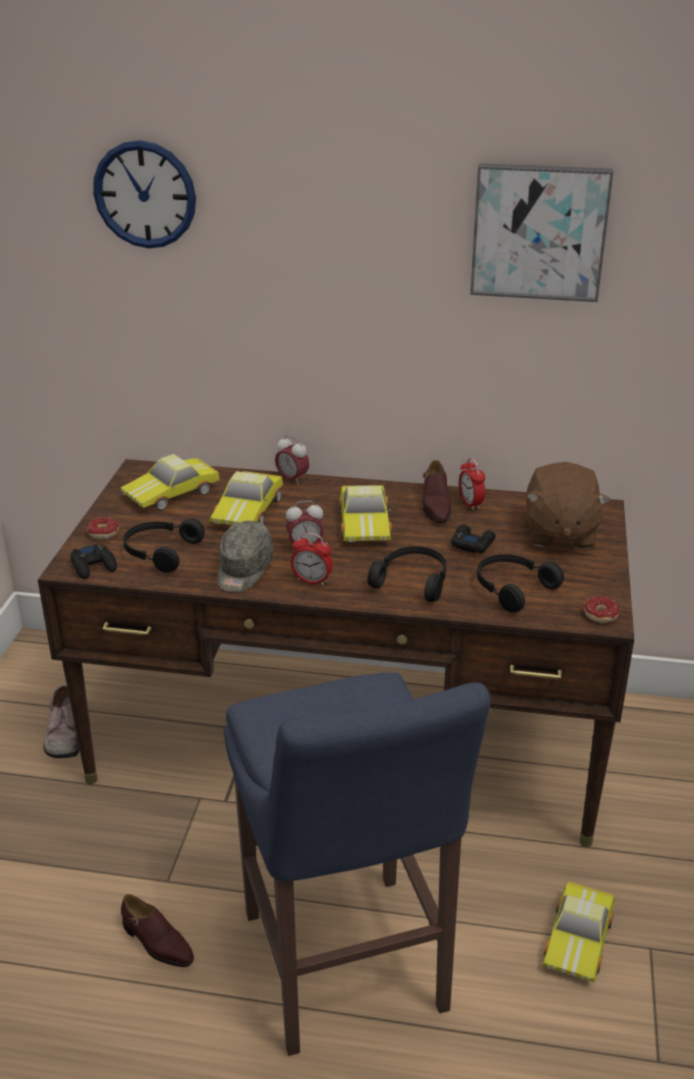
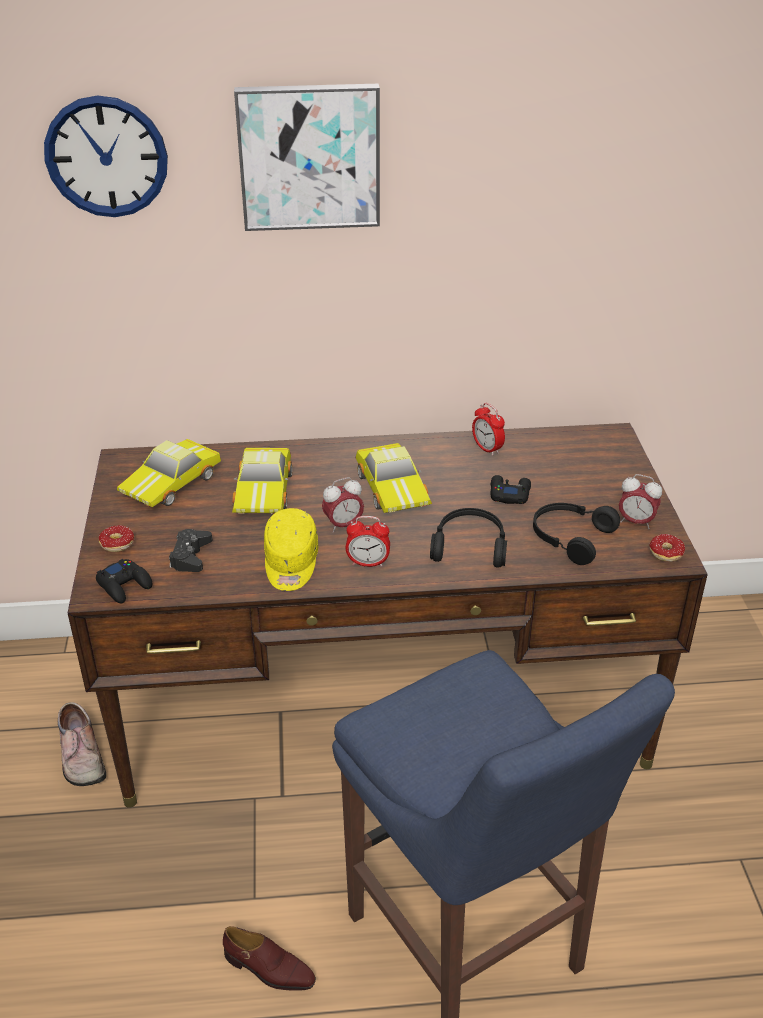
camera: 15 degrees left, 5 degrees up
(160, 552) = (191, 556): black headphones -> black game controller
(243, 570) = (290, 563): grey cap -> yellow cap
(292, 479) = (294, 448): alarm clock -> alarm clock (636, 522)
(435, 505) = (453, 456): brown shoe -> none
(539, 231) = (545, 163): picture -> picture (309, 156)
(559, 533) = (587, 469): brown plush toy -> none
(580, 939) = (676, 865): toy car -> none

